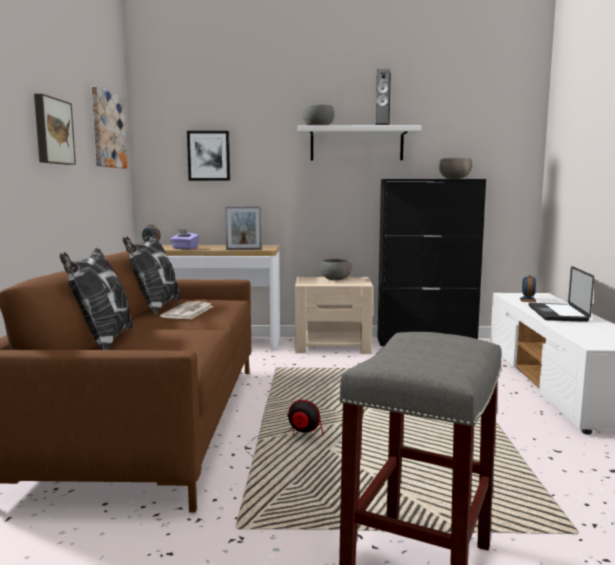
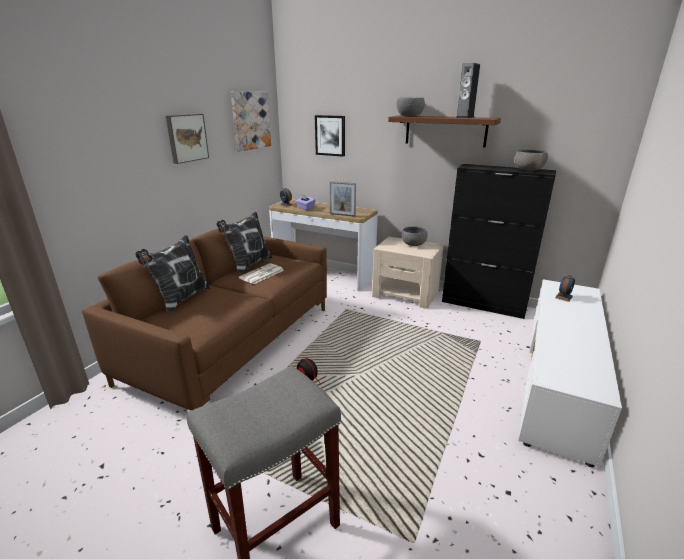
camera: 25 degrees right, 15 degrees up
(356, 144) = (445, 131): white shelf -> brown shelf
(557, 313) = (569, 323): laptop -> none

